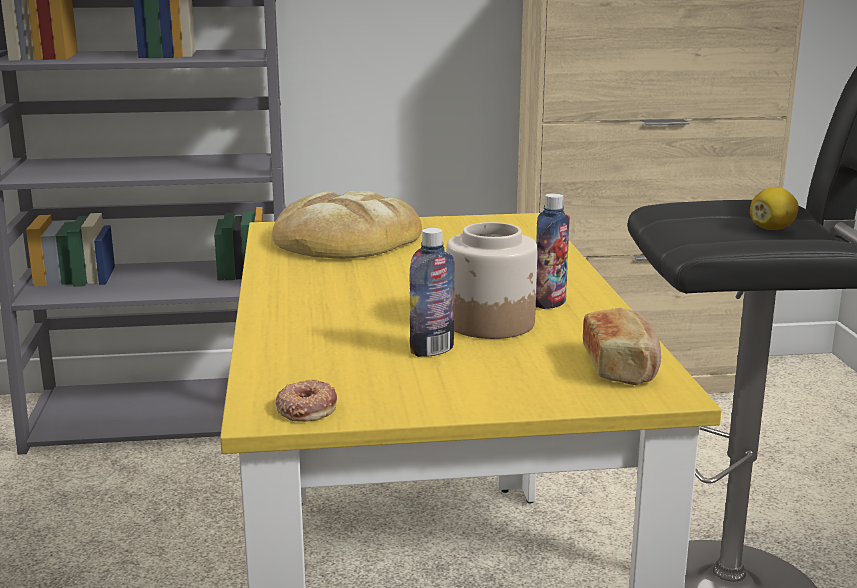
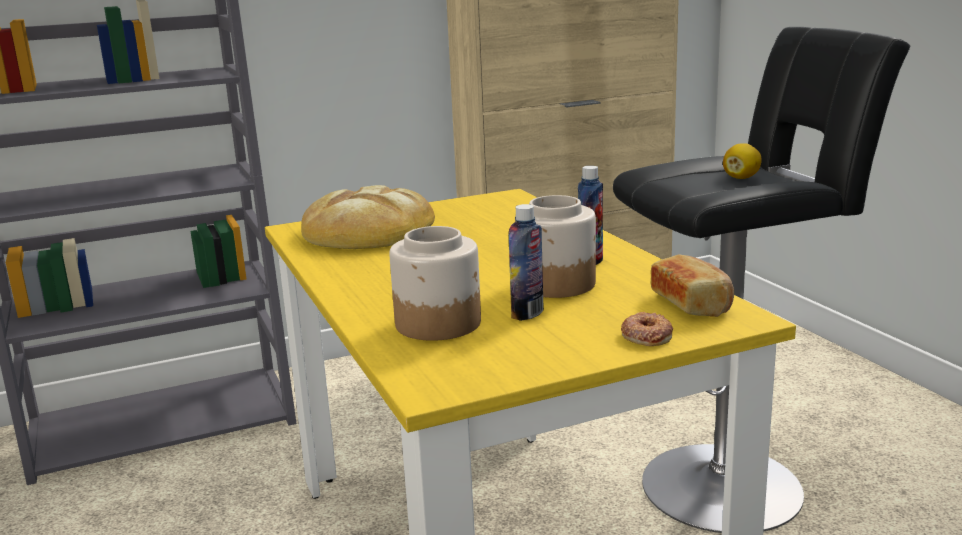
camera: 15 degrees left, 0 degrees up
(306, 408) = (462, 379): donut -> donut (646, 336)
(333, 347) = (439, 323): none -> jar

